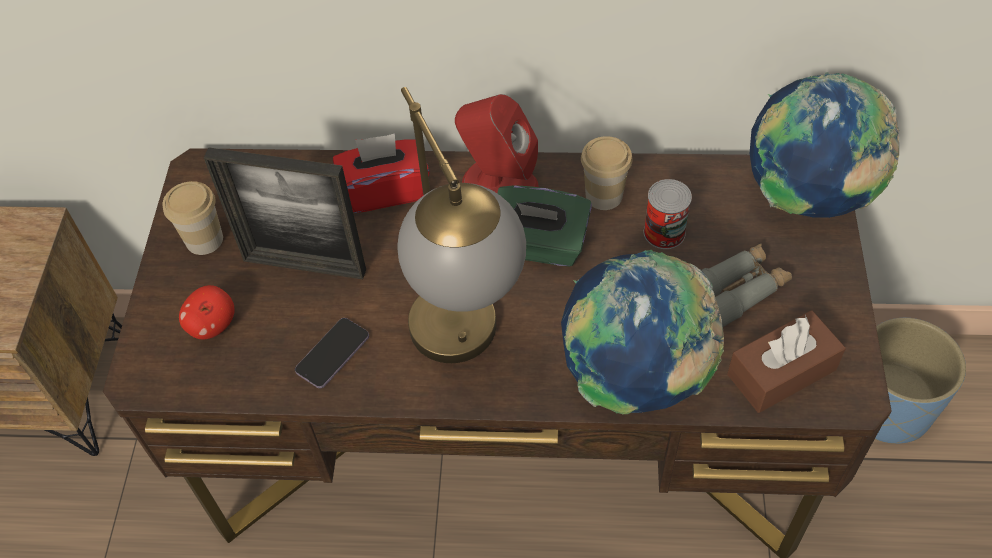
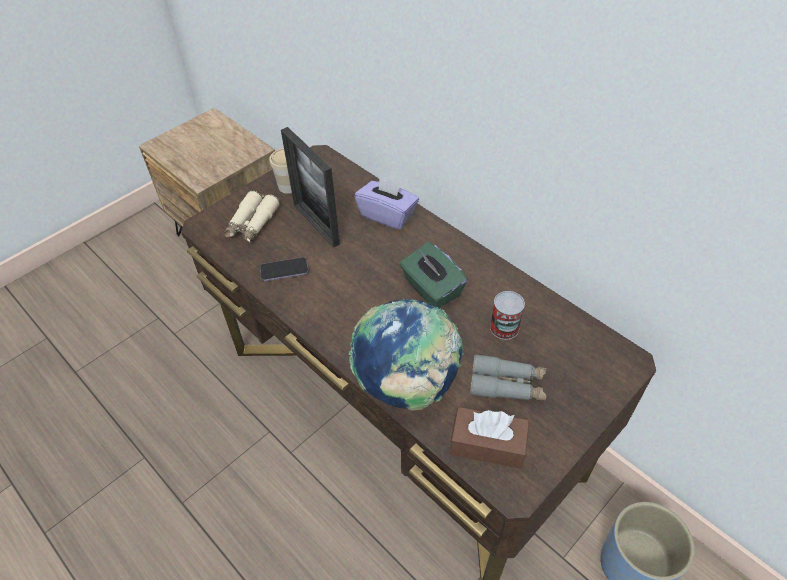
camera: 40 degrees right, 5 degrees down
(212, 325) = (252, 223): apple -> beige binoculars
(384, 190) = (387, 215): red tissue box -> purple tissue box
(466, 351) = (341, 312): table lamp -> none
(498, 184) = (444, 247): red speaker -> none
(604, 195) = (492, 288): cup -> none
(807, 197) = (611, 367): globe -> none

